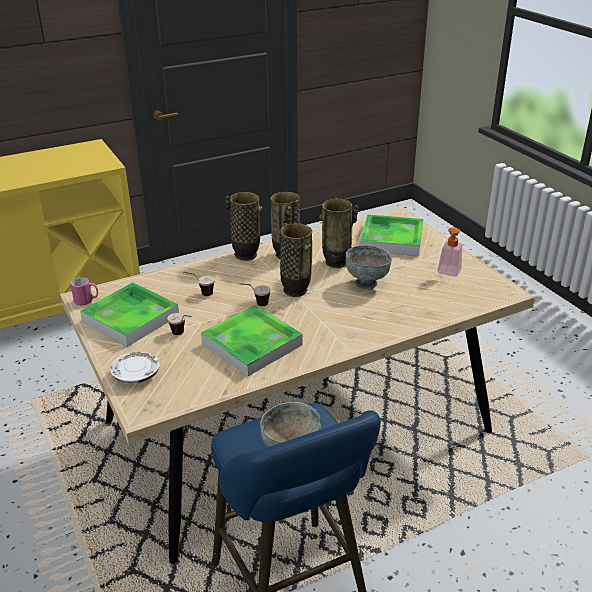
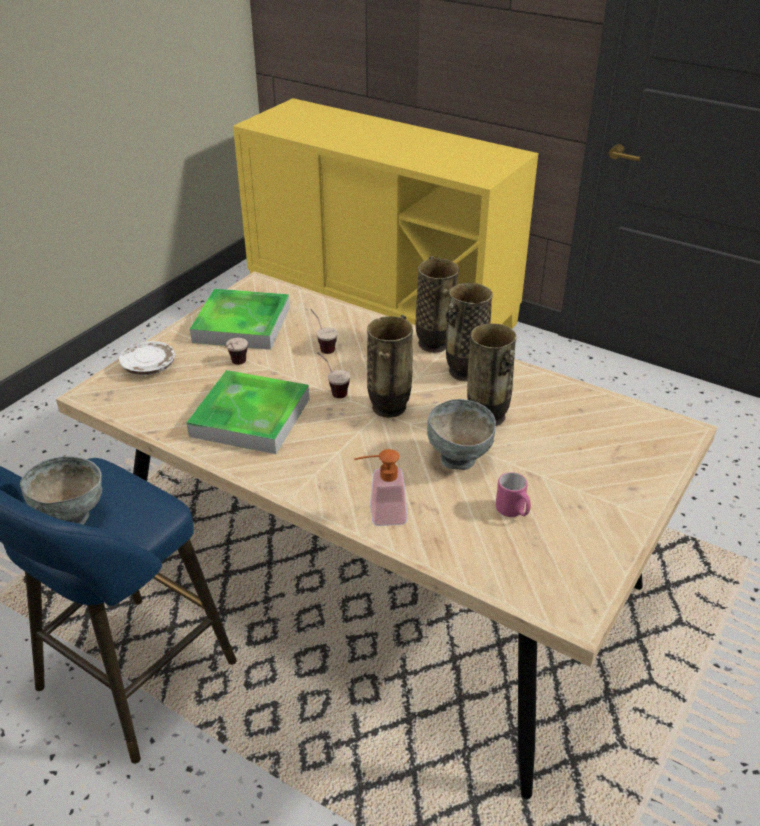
camera: 60 degrees right, 5 degrees up
(87, 301) = (252, 289): pink mug -> pink mug (513, 512)
(391, 239) = (604, 444): tray -> none
(448, 273) = (566, 529): soap dispenser -> soap dispenser (380, 515)

